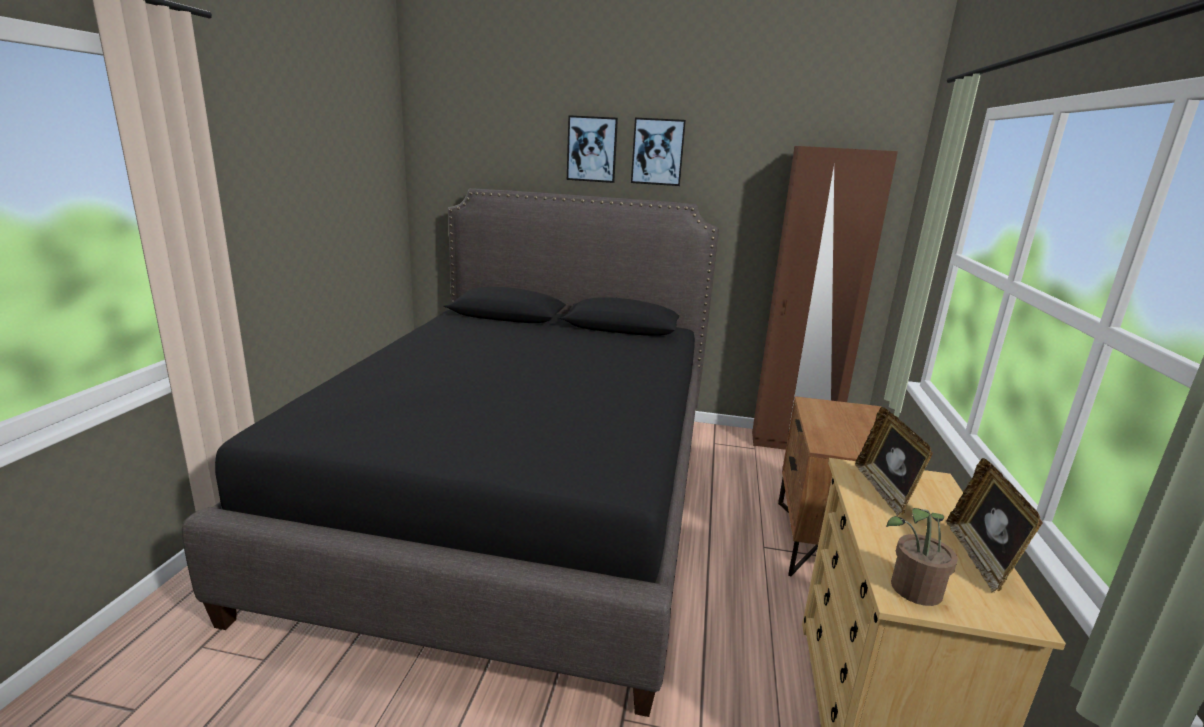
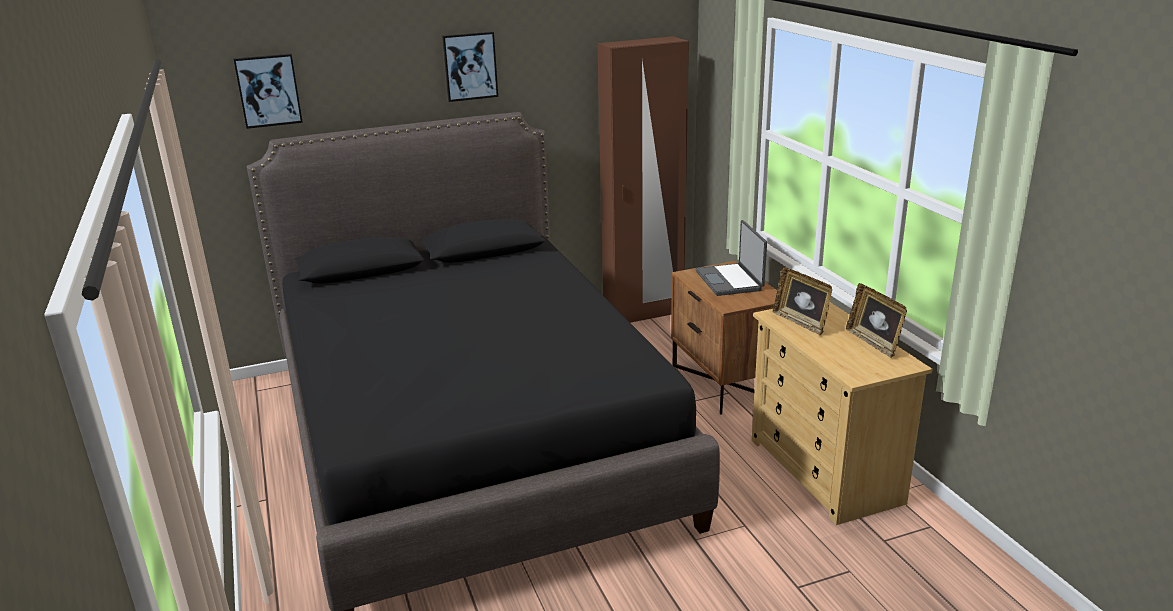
camera: 30 degrees left, 5 degrees up
(592, 149) = (401, 74): picture -> picture (268, 90)
(854, 423) = (730, 281): none -> laptop
(911, 591) = (857, 372): potted plant -> none

